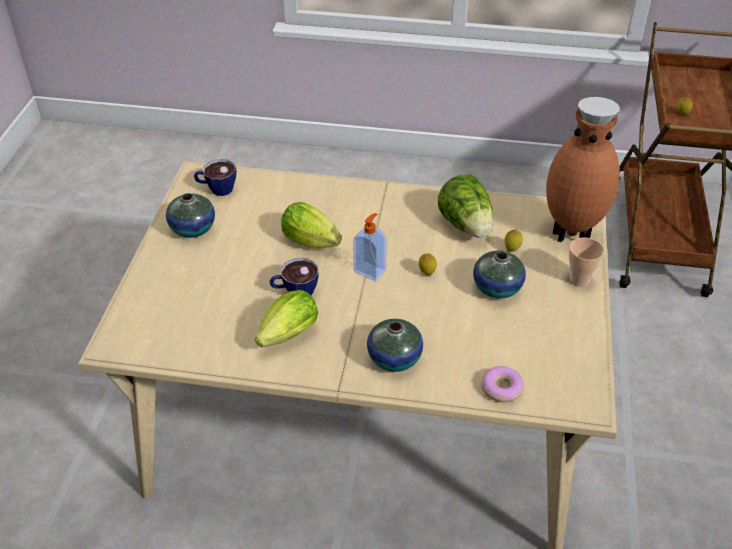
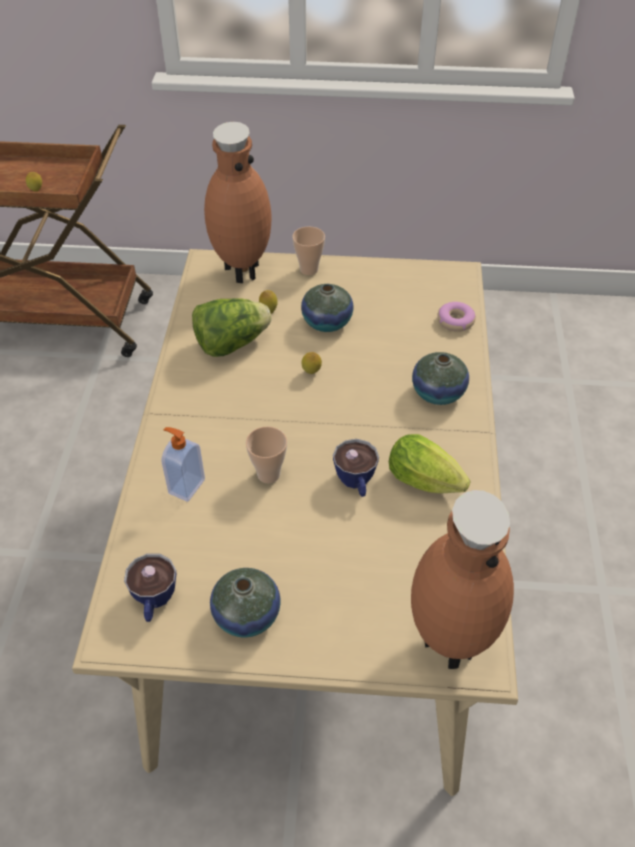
camera: 95 degrees left, 5 degrees up
(134, 327) = (446, 643): none -> brown vase
(313, 243) = (268, 474): lettuce -> cup
(370, 270) = (312, 419): soap dispenser -> soap dispenser (185, 486)

